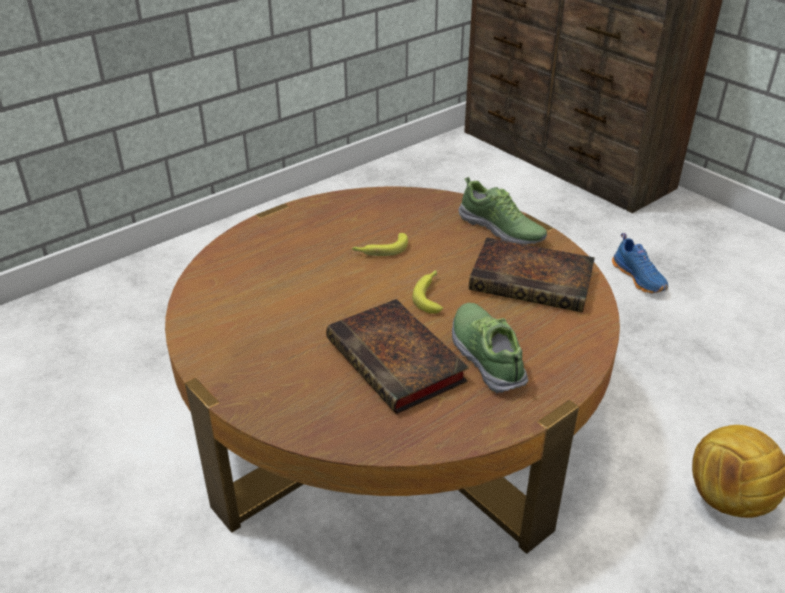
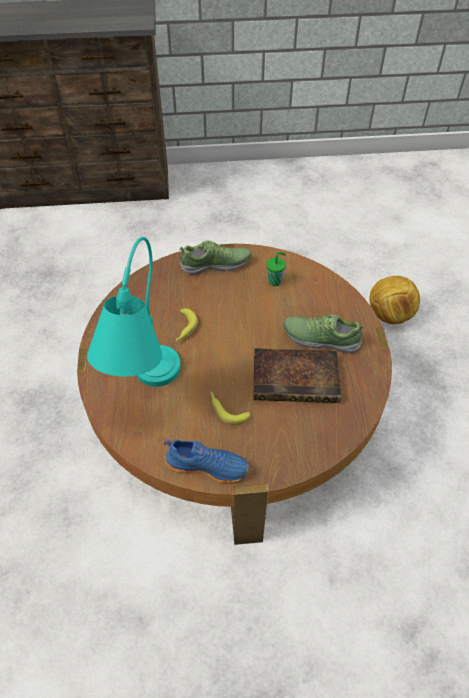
camera: 55 degrees left, 15 degrees up
(267, 264) = (145, 393): none -> turquoise table lamp
(430, 295) = (249, 331): banana -> banana (226, 409)
(534, 281) = (275, 281): book -> green cup
(639, 278) = (223, 236): blue shoe -> blue shoe (207, 465)

